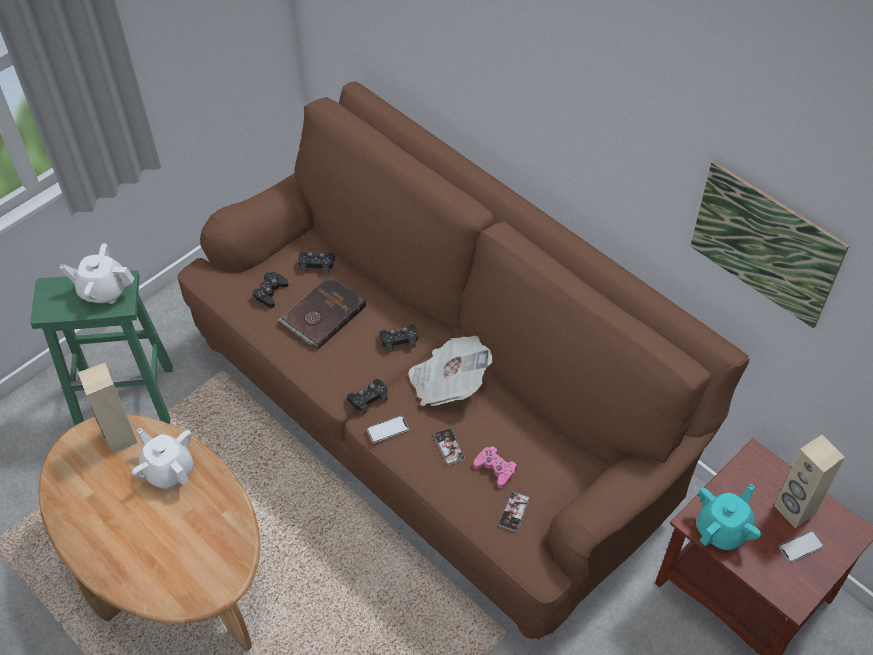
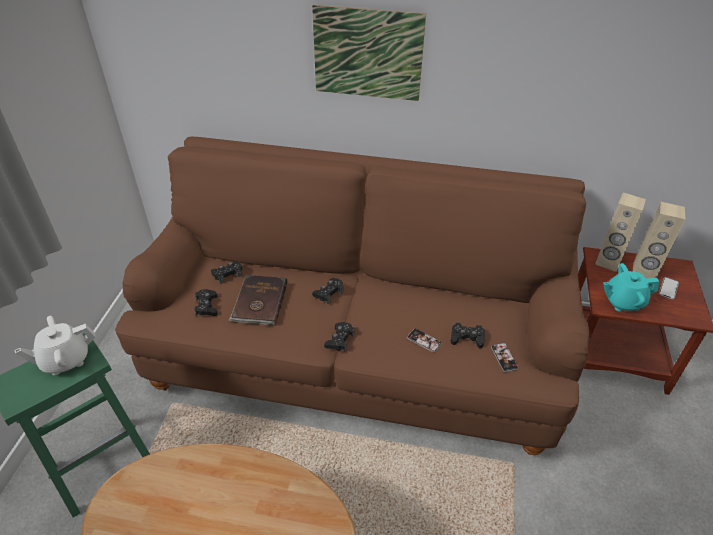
camera: 35 degrees left, 10 degrees down
(120, 437) = (147, 480): beige speaker -> beige speaker (607, 262)
(168, 470) = (213, 481): white teapot -> none
(387, 429) = (372, 352): phone -> none
(448, 383) = (386, 302): newspaper -> none
(495, 469) = (467, 338): pink game controller -> black game controller
(723, 529) = (623, 301): turquoise teapot -> turquoise teapot turned 105 degrees counterclockwise
(765, 244) = (590, 80): picture -> picture (367, 54)

